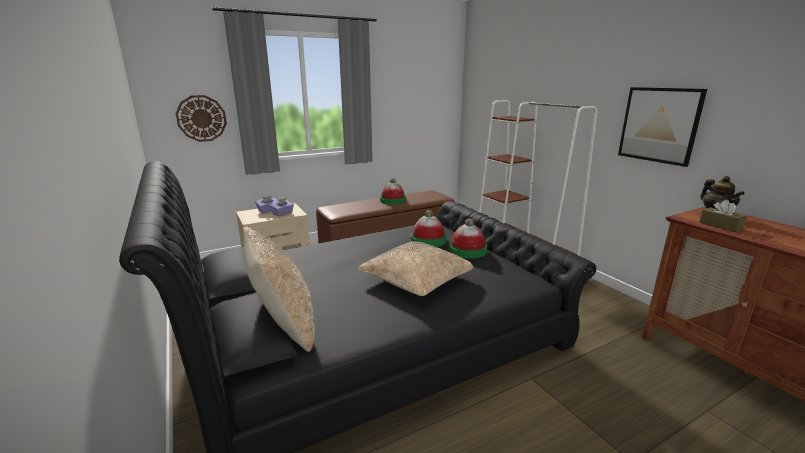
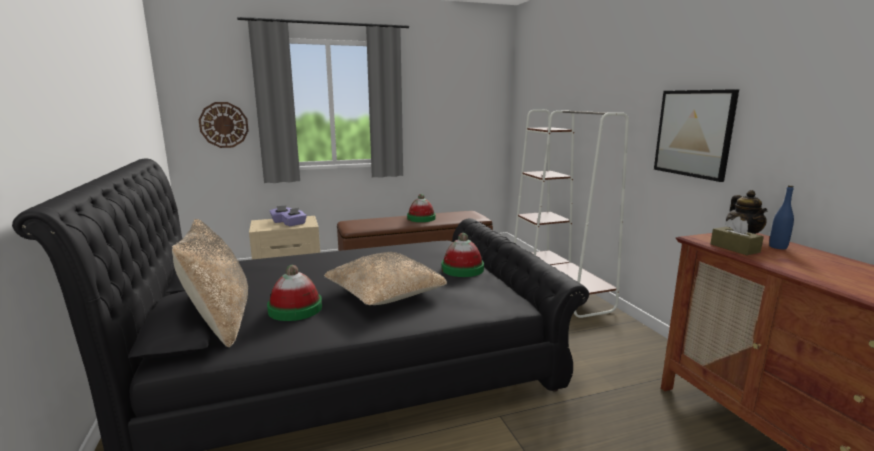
camera: 10 degrees right, 5 degrees down
(428, 240) = (427, 257): hat -> hat (295, 309)
(749, 222) = (778, 247): none -> blue bottle

